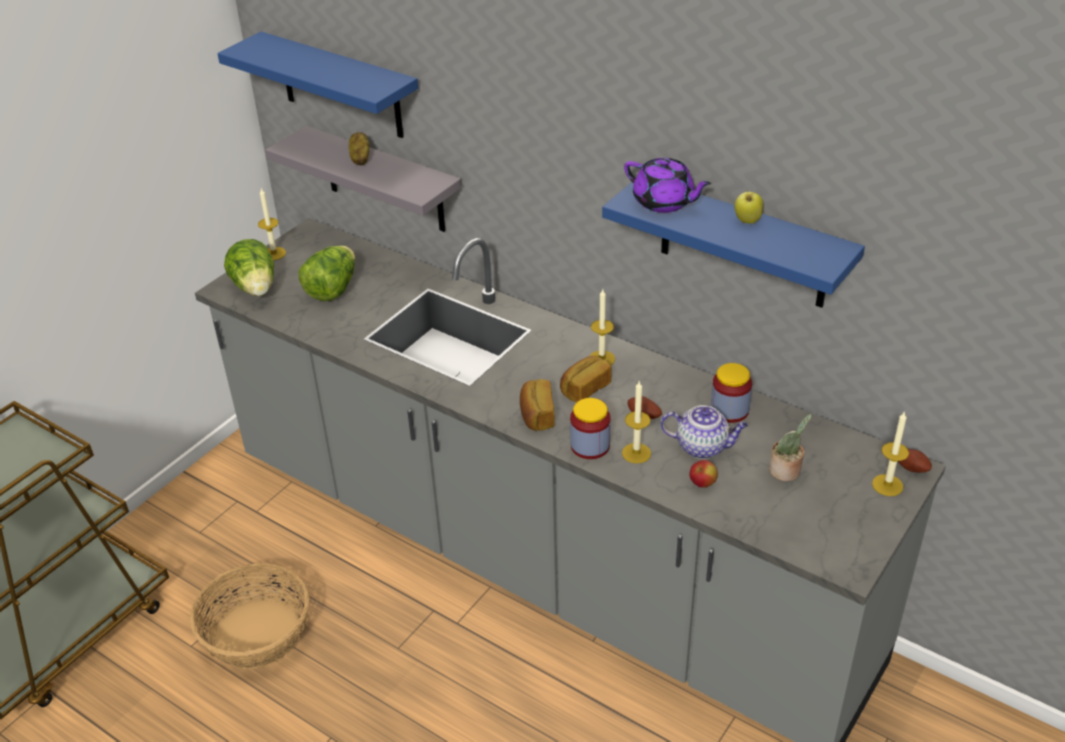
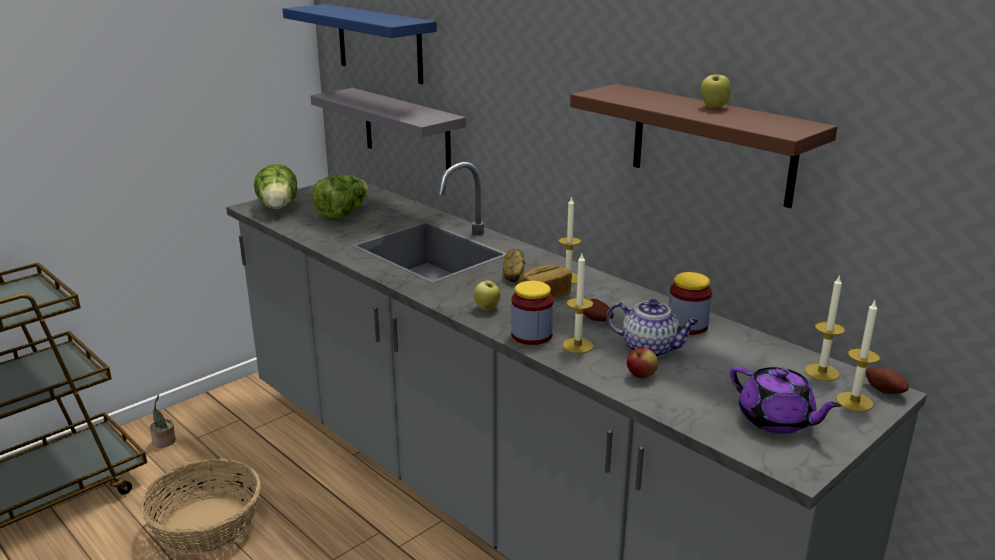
camera: 10 degrees right, 15 degrees down
(274, 253) = (306, 191): candle -> candle (822, 372)
(360, 158) = (385, 103): potato -> potato (513, 276)
(536, 415) = (487, 308): bread -> apple
(664, 202) = (633, 95): purple teapot -> purple teapot (776, 420)
(743, 243) = (712, 144): blue shelf -> brown shelf
(786, 472) = (738, 377): potted plant -> potted plant (164, 442)

